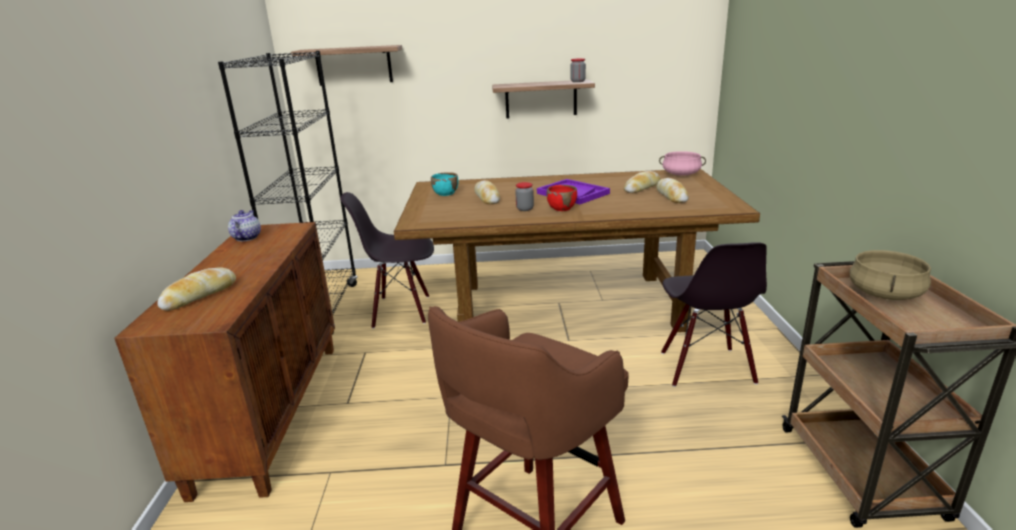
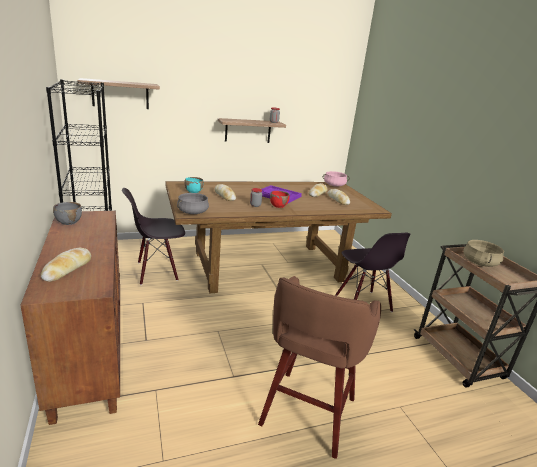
camera: 20 degrees left, 0 degrees up
(247, 237) = (69, 222): teapot -> grey bowl
(423, 221) = (192, 212): none -> grey cooking pot

